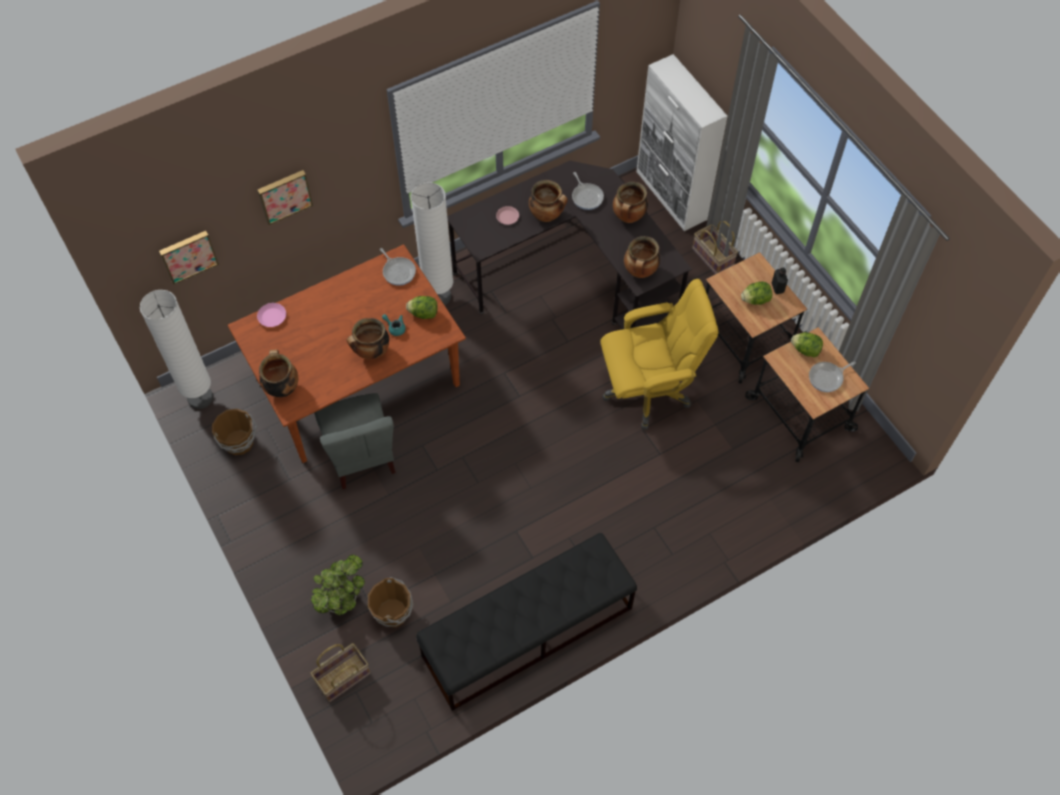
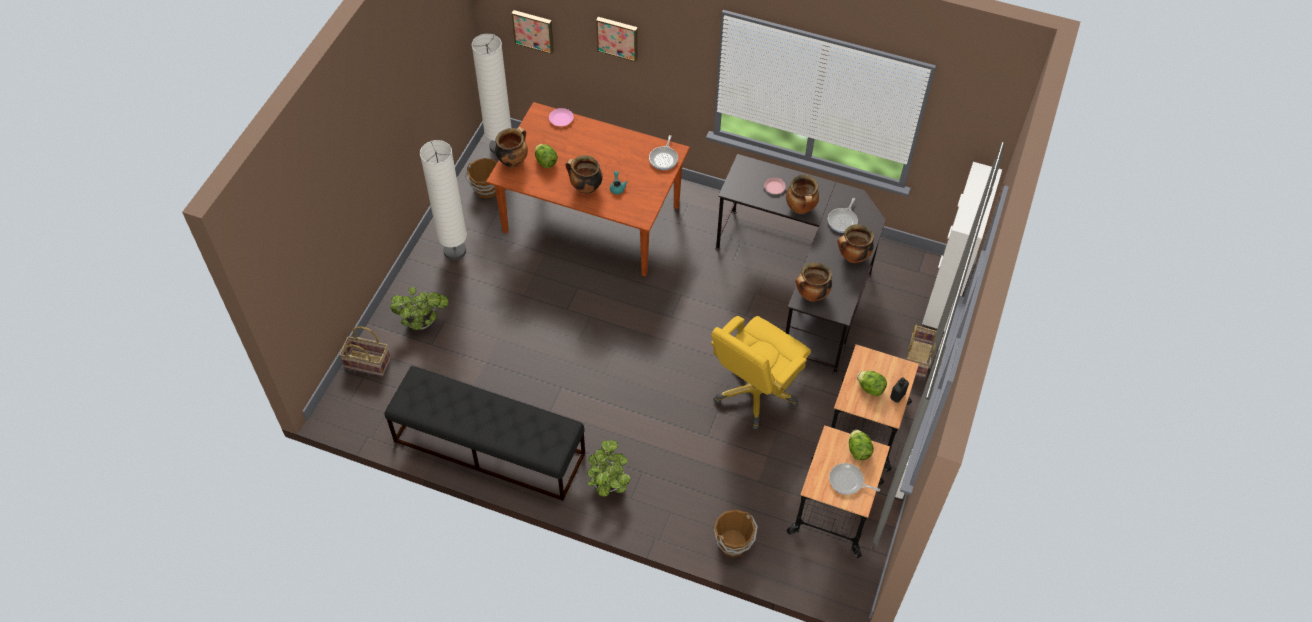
camera: 50 degrees right, 5 degrees down
(361, 456) = (537, 260): grey chair -> none
(393, 612) = (437, 358): brown bucket -> brown bucket (733, 543)
(423, 313) = (644, 195): lettuce -> lettuce (546, 162)
(439, 297) = (704, 216): white floor lamp -> white floor lamp (454, 251)
(645, 562) = (608, 485): none -> potted plant
(648, 390) = (755, 393): yellow office chair -> yellow office chair turned 90 degrees clockwise

